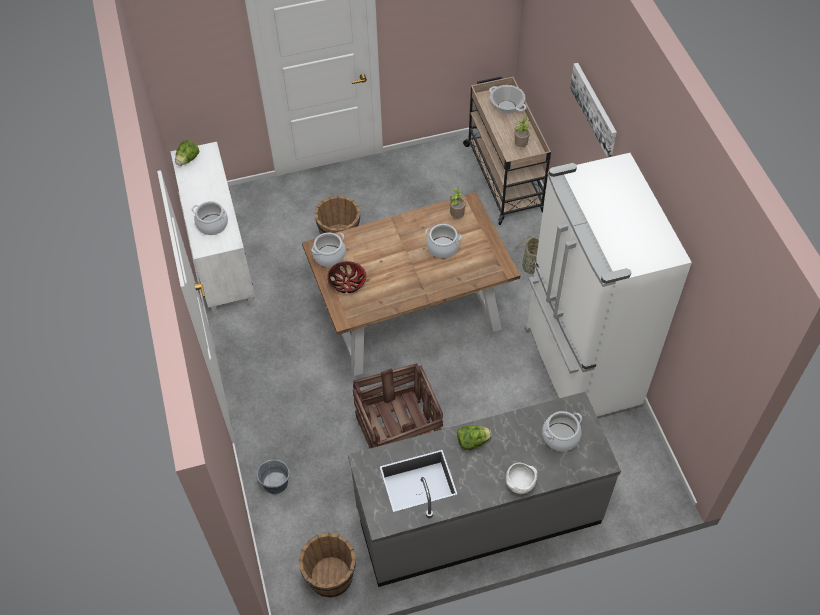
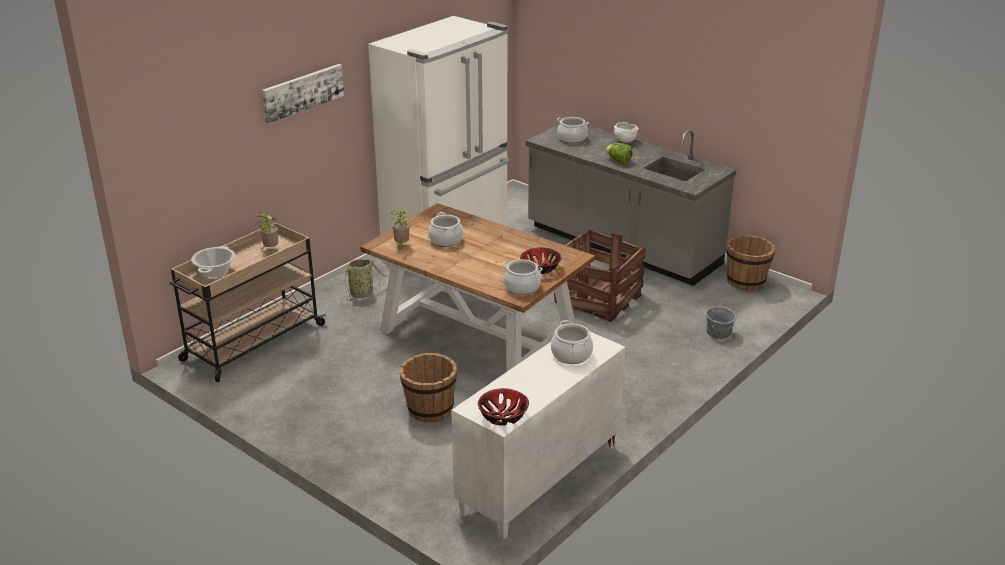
camera: 125 degrees left, 25 degrees down
(188, 160) = (503, 416): lettuce -> bowl

